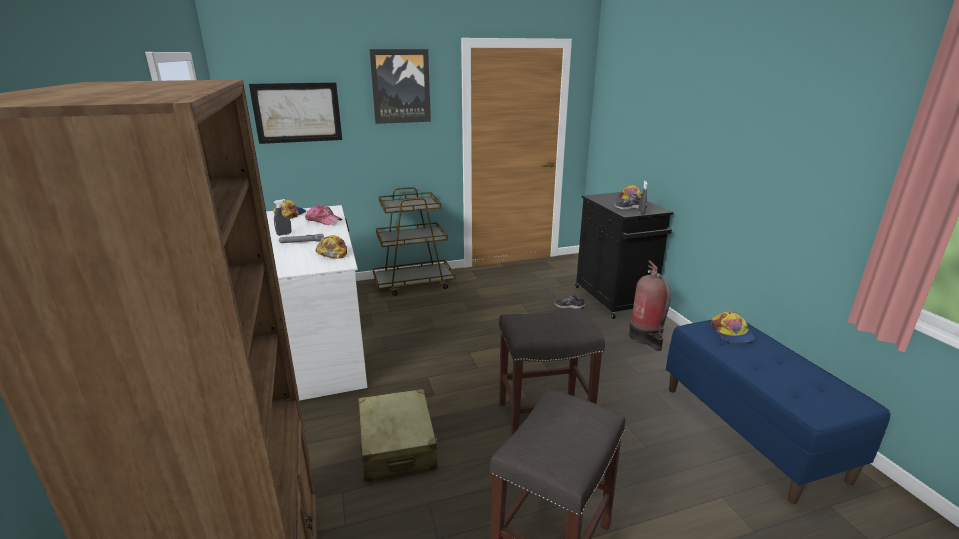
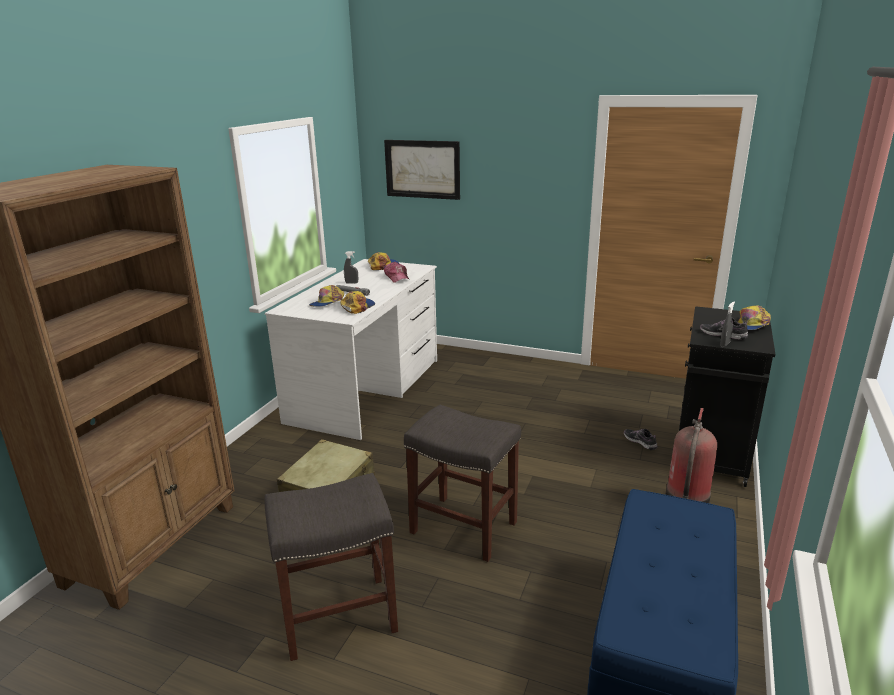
camera: 40 degrees right, 0 degrees up
(401, 86) = (524, 148): picture -> none
(414, 283) = (508, 365): brown cart -> none
(731, 333) = (689, 522): cap -> cap (327, 303)

